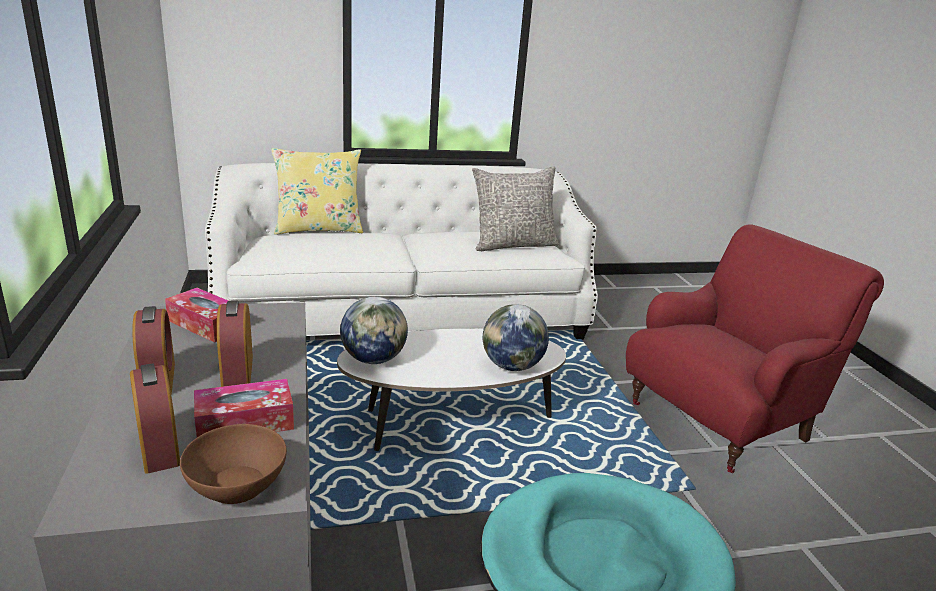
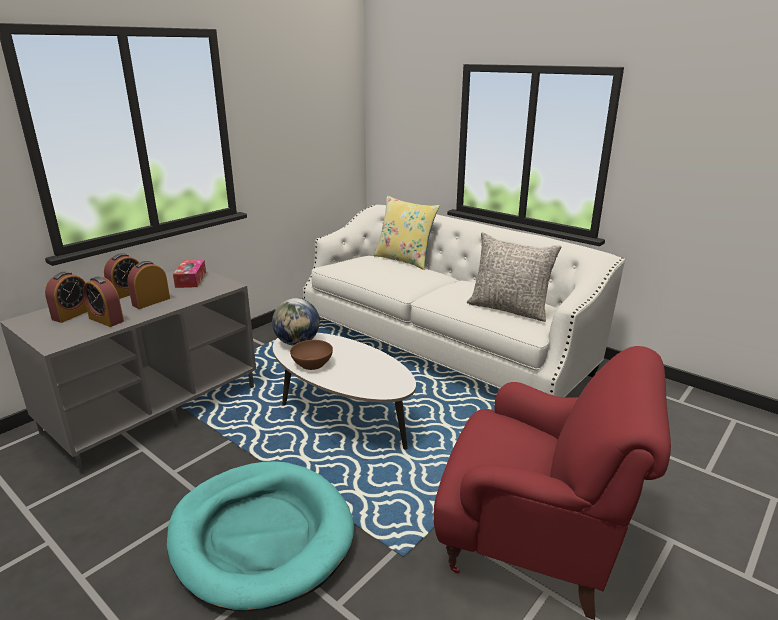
camera: 55 degrees right, 0 degrees up
(236, 484) = (54, 337): brown bowl -> brown bowl (312, 363)
(245, 422) = (106, 319): tissue box -> alarm clock
(512, 366) = (354, 383): globe -> none

